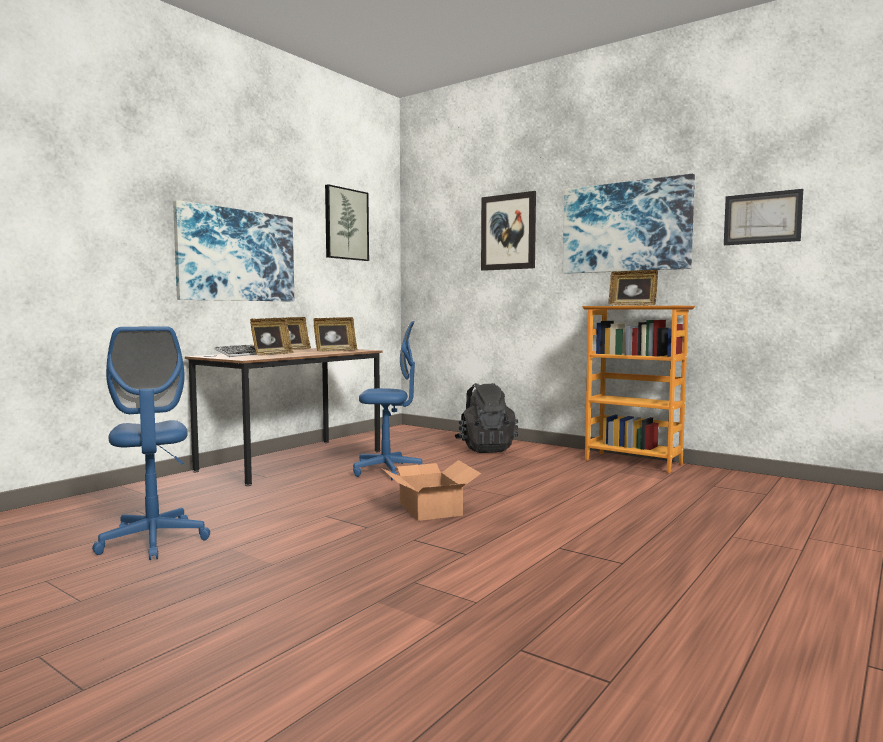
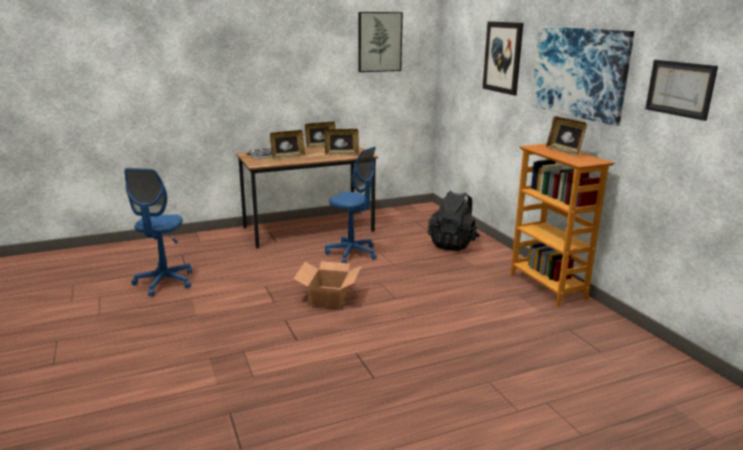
camera: 30 degrees right, 15 degrees up
(237, 255) = (277, 79): picture -> none

